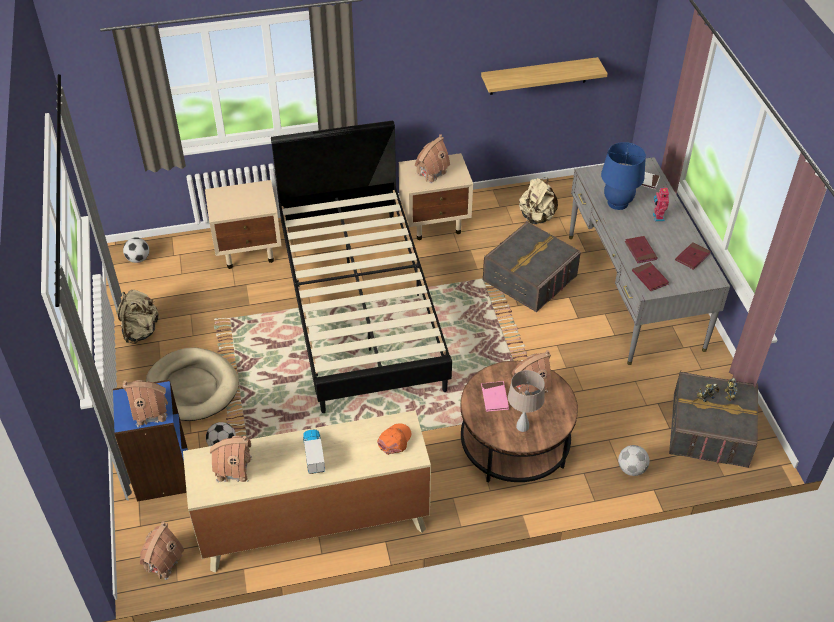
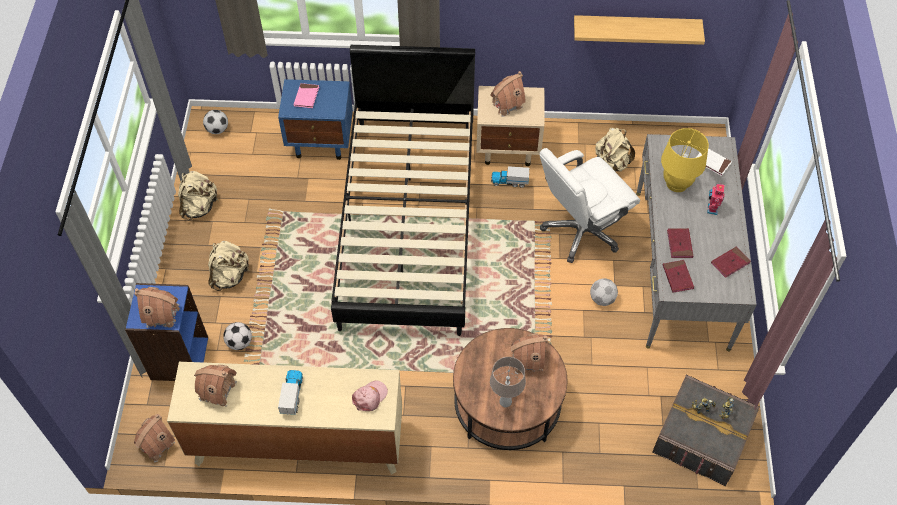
camera: 15 degrees right, 10 degrees up
(193, 387) = (230, 276): beige dog bed -> beige backpack
(249, 250) = (321, 142): beige nightstand -> blue nightstand
(395, 440) = (370, 397): orange cap -> pink cap
(446, 250) = (509, 181): none -> toy truck
(494, 397) = (489, 364): pink book -> pink book (306, 97)
(529, 278) = (581, 231): grey storage box -> white office chair
(617, 203) = (677, 183): blue table lamp -> yellow table lamp
(631, 469) = (609, 459): football -> football (602, 299)

